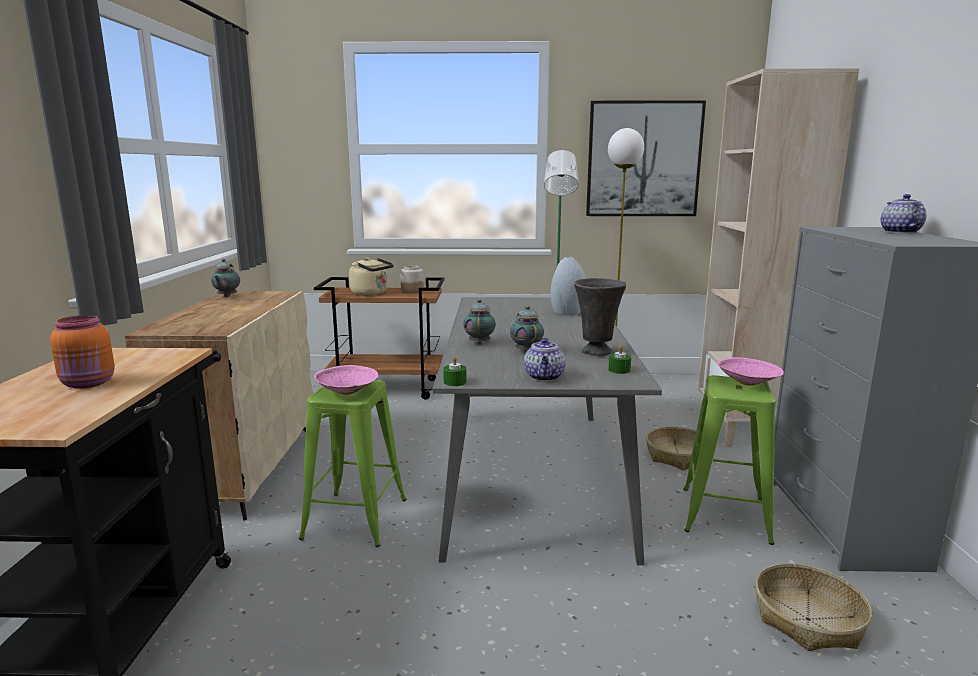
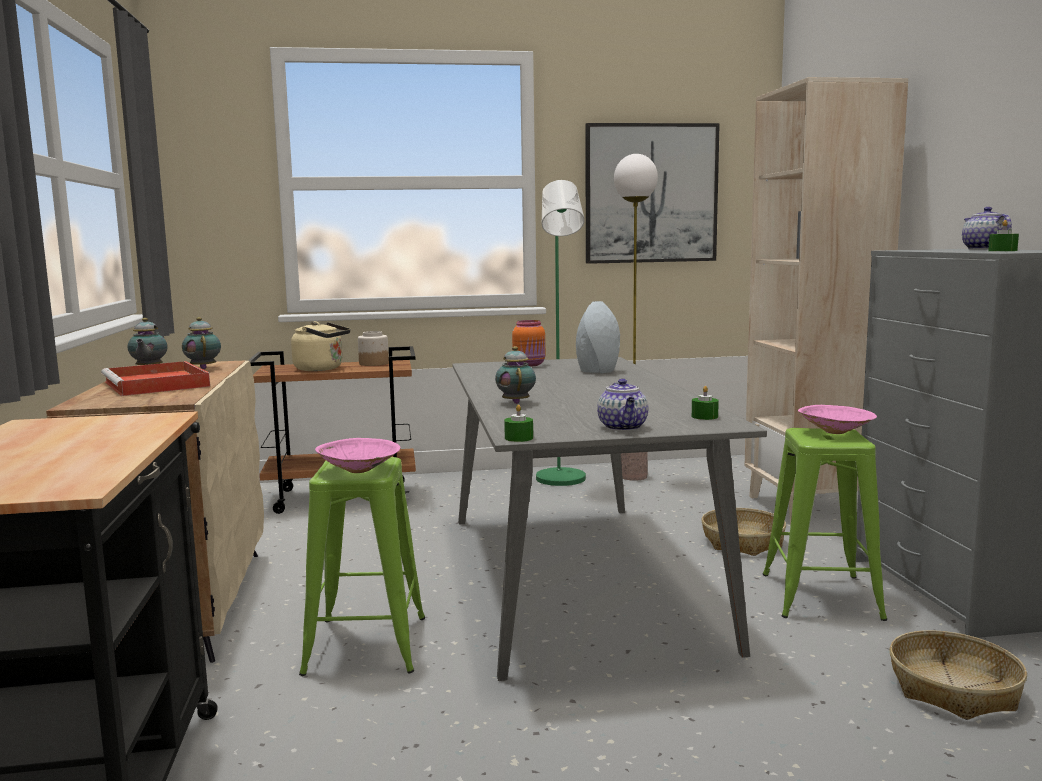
camera: 10 degrees left, 5 degrees down
(89, 383) = (67, 449): orange jar -> orange jar (530, 365)
(219, 313) = (157, 384): none -> red tray
(526, 351) = (580, 407): teapot -> teapot (203, 368)
(597, 352) = (665, 403): grey vase -> none
(907, 239) = (1002, 251): none -> green candle

